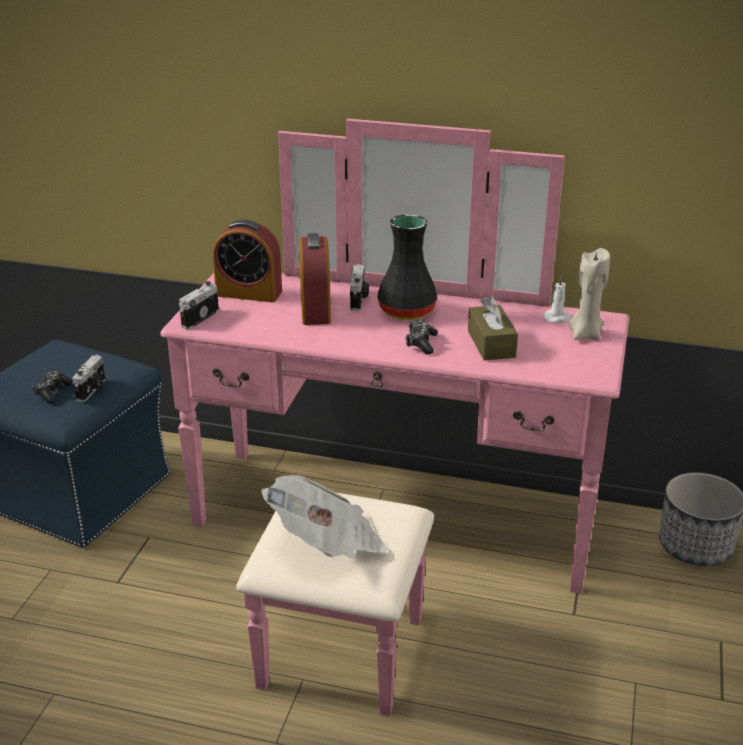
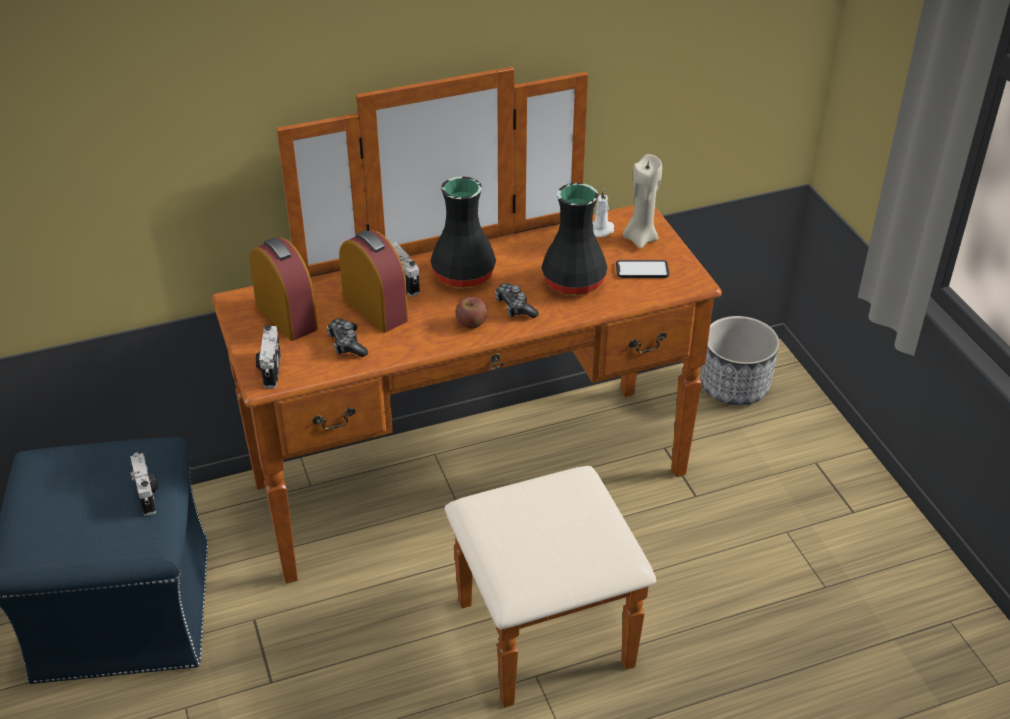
camera: 35 degrees left, 10 degrees up
(52, 392) = (105, 518): game controller -> game controller (347, 344)
(249, 293) = (286, 317): alarm clock -> alarm clock turned 105 degrees counterclockwise
(327, 543) = (548, 543): newspaper -> none
(374, 341) = (471, 323): none -> apple
(385, 545) = (488, 511): pink dresser -> brown dresser
(491, 344) = (575, 282): brown tissue box -> black vase
(560, 355) = (642, 270): none -> phone

